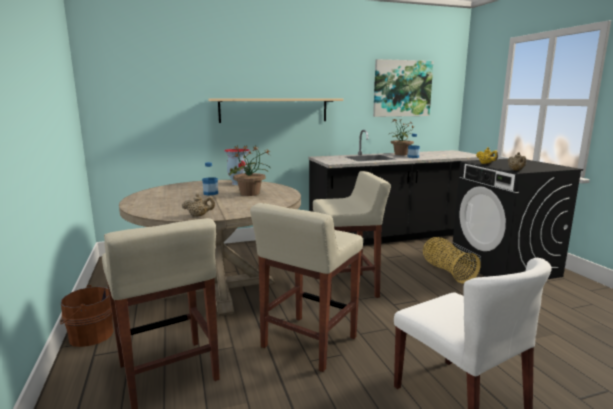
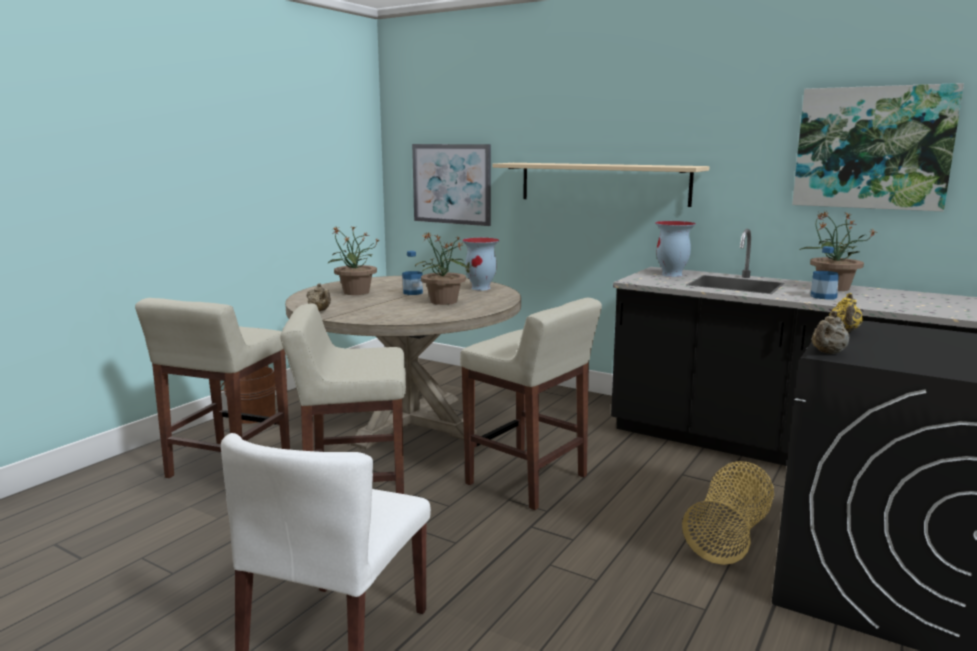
camera: 50 degrees right, 0 degrees up
(155, 115) = (451, 184): none -> picture
(172, 201) = (355, 292): none -> potted plant
(333, 158) = (672, 275): none -> vase

